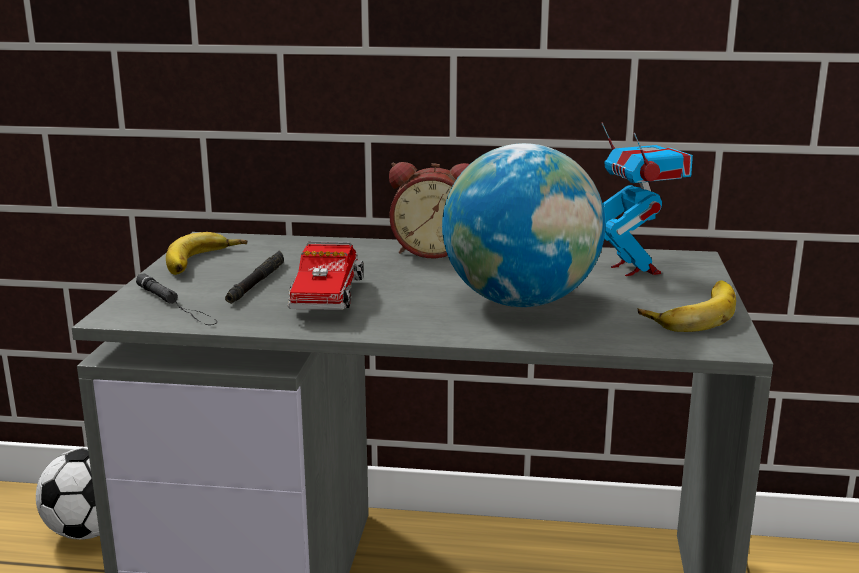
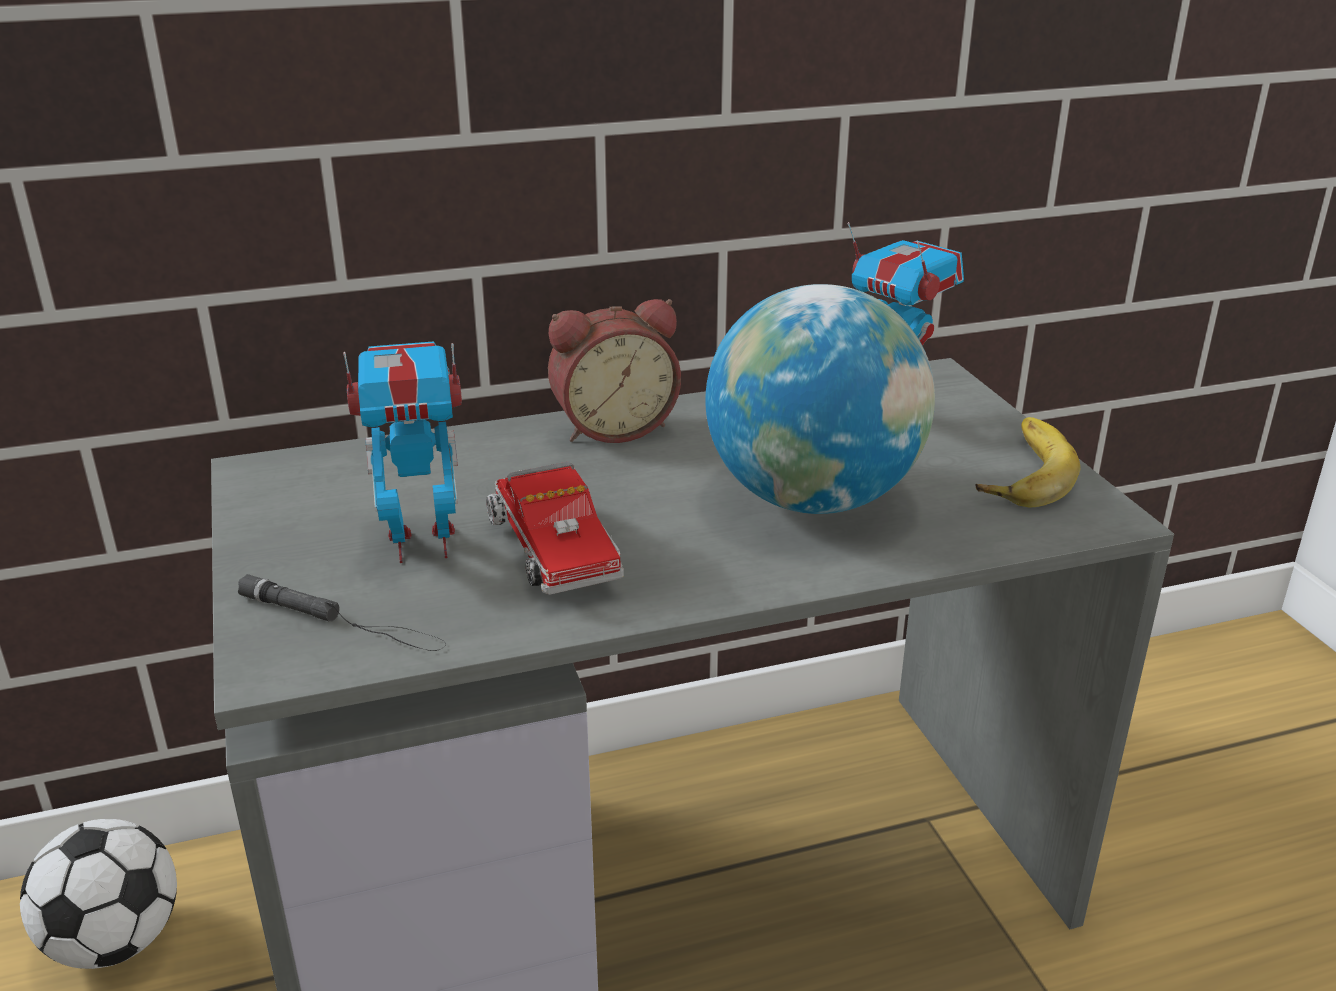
camera: 25 degrees left, 10 degrees up
(205, 262) = (298, 519): banana -> none
(257, 282) = (422, 544): black flashlight -> toy robot

